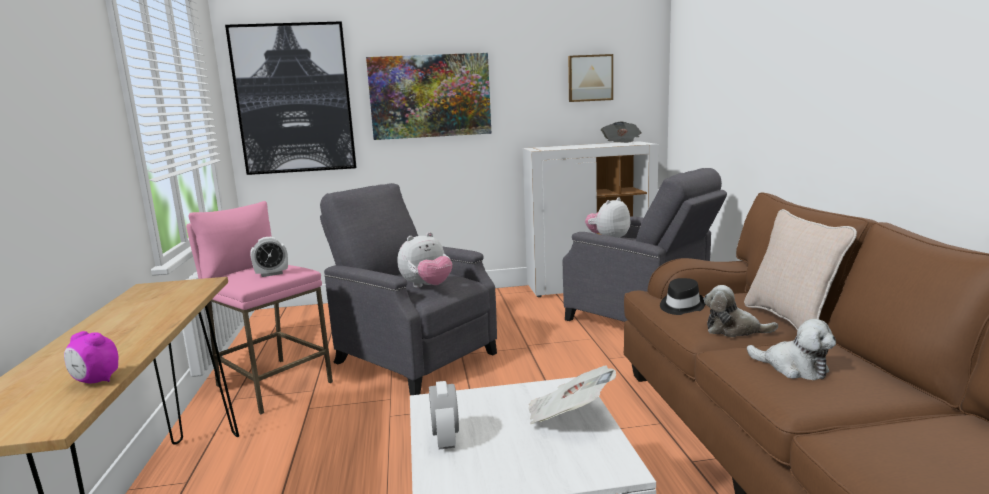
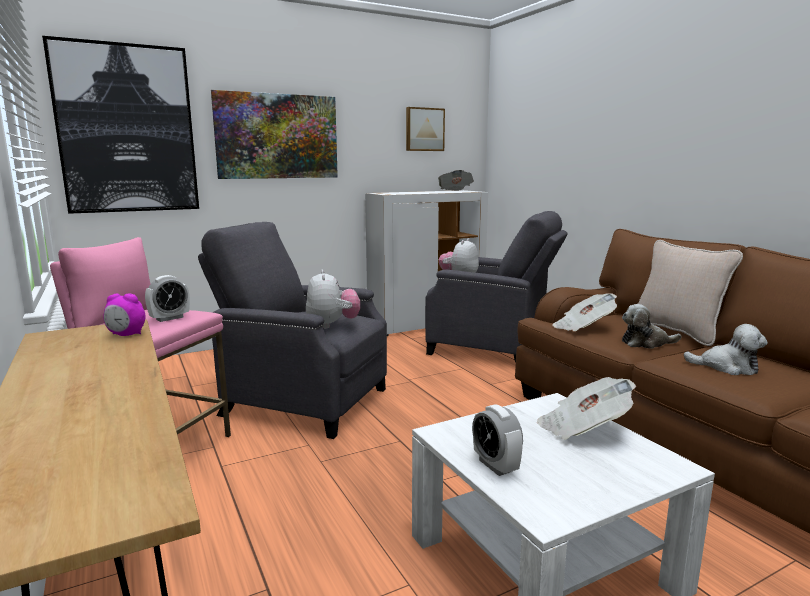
camera: 20 degrees left, 0 degrees up
(96, 381) = (139, 445): alarm clock -> alarm clock (126, 335)
(427, 286) = (332, 325): plush toy -> plush toy turned 45 degrees counterclockwise
(681, 306) = (583, 327): black hat -> newspaper

